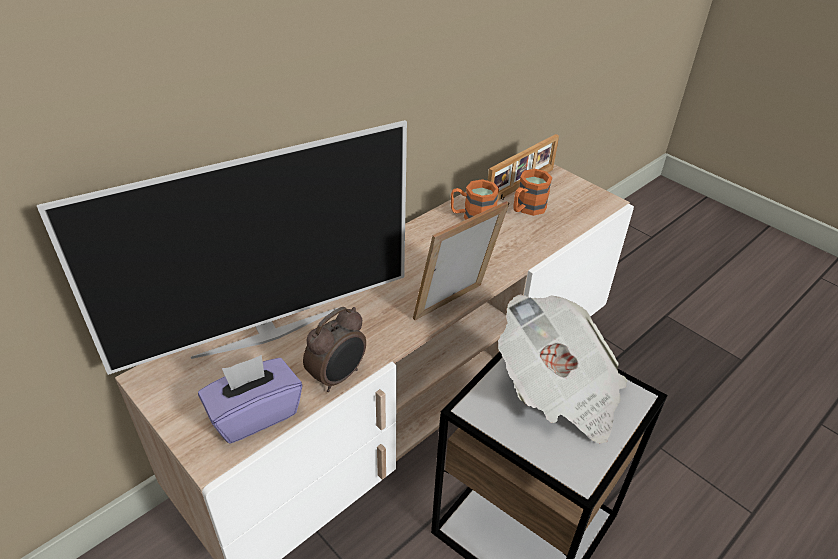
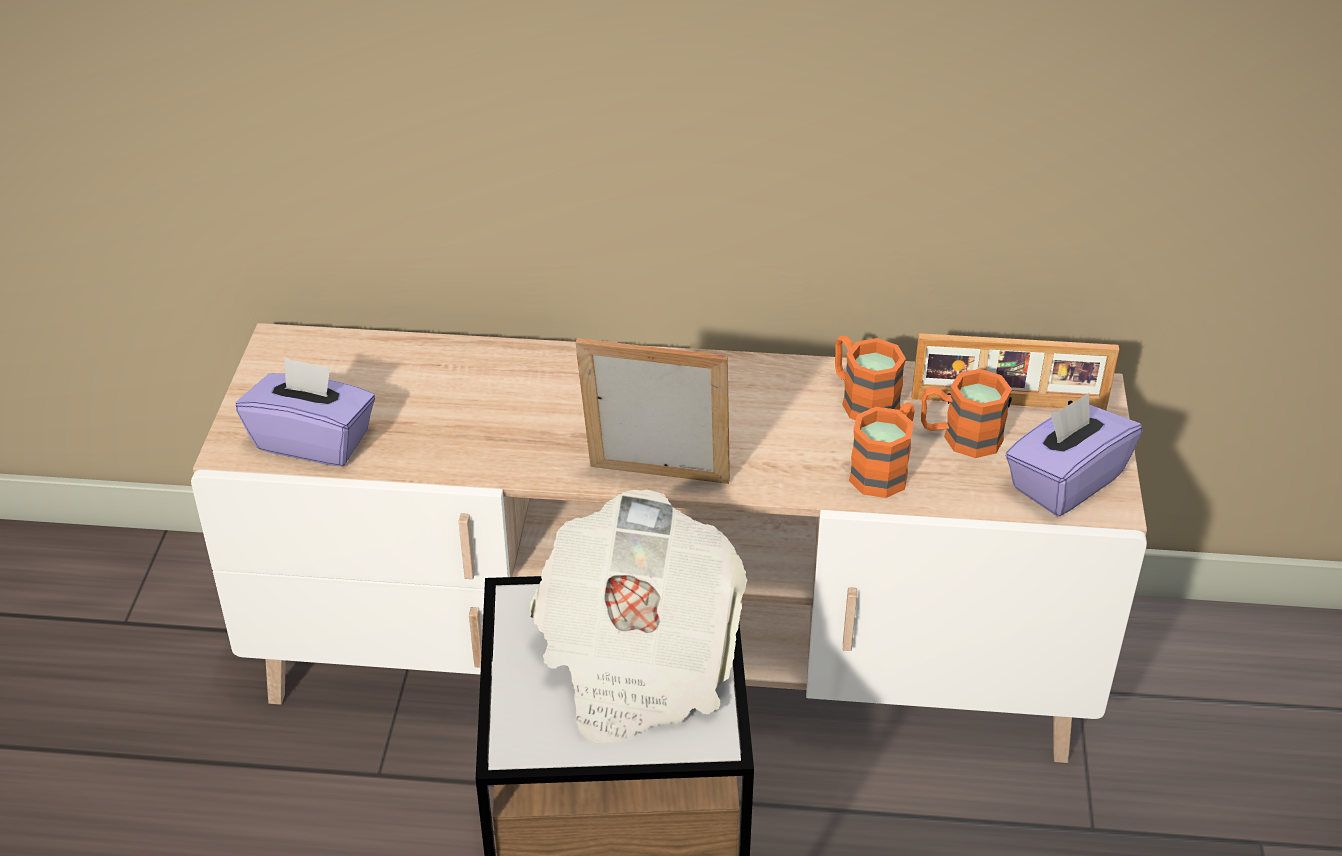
camera: 50 degrees right, 0 degrees up
(267, 331) = (433, 371): television -> none
(338, 377) = (430, 464): alarm clock -> none
(523, 238) = (885, 469): none -> orange mug
(582, 202) = (1065, 481): none -> purple tissue box

